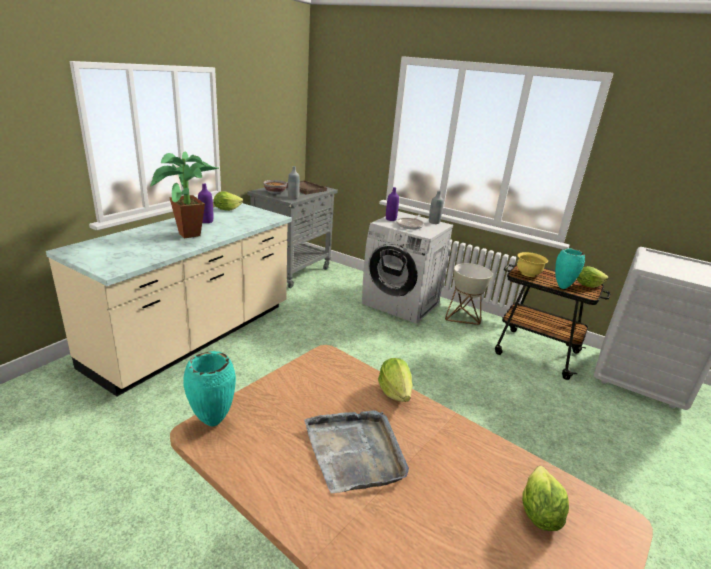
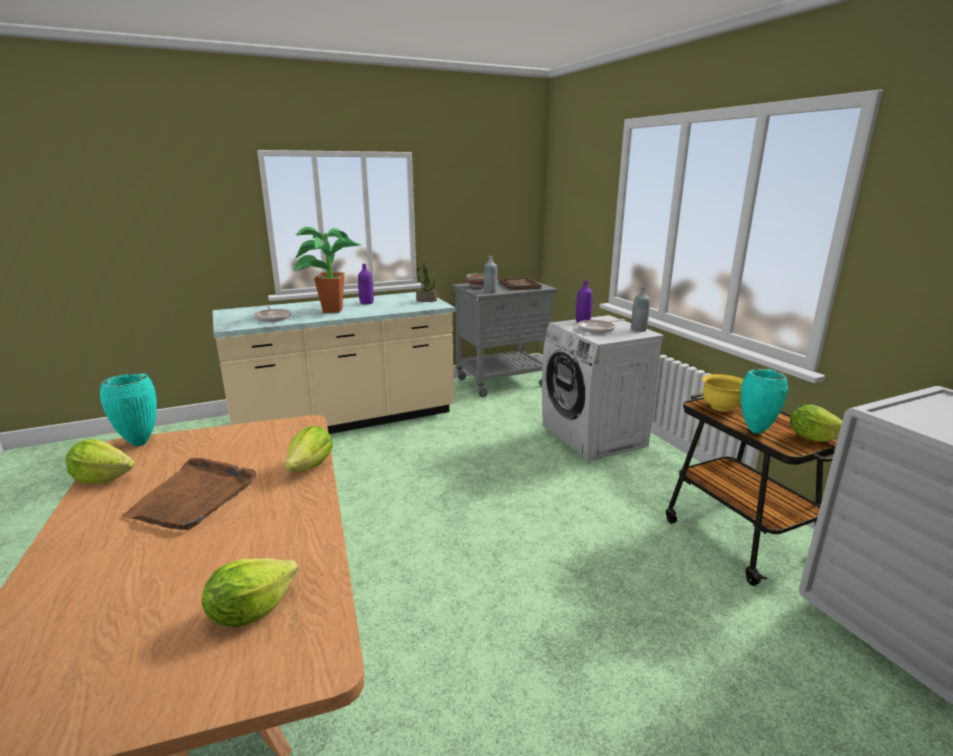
camera: 35 degrees right, 5 degrees down
(141, 252) = (272, 318): none -> frying pan
(227, 209) = (403, 296): lettuce -> lettuce (103, 478)
(256, 212) = (426, 300): none -> potted plant
(355, 451) = (194, 497): grey tray -> brown tray
(463, 318) = (667, 469): planter -> none

